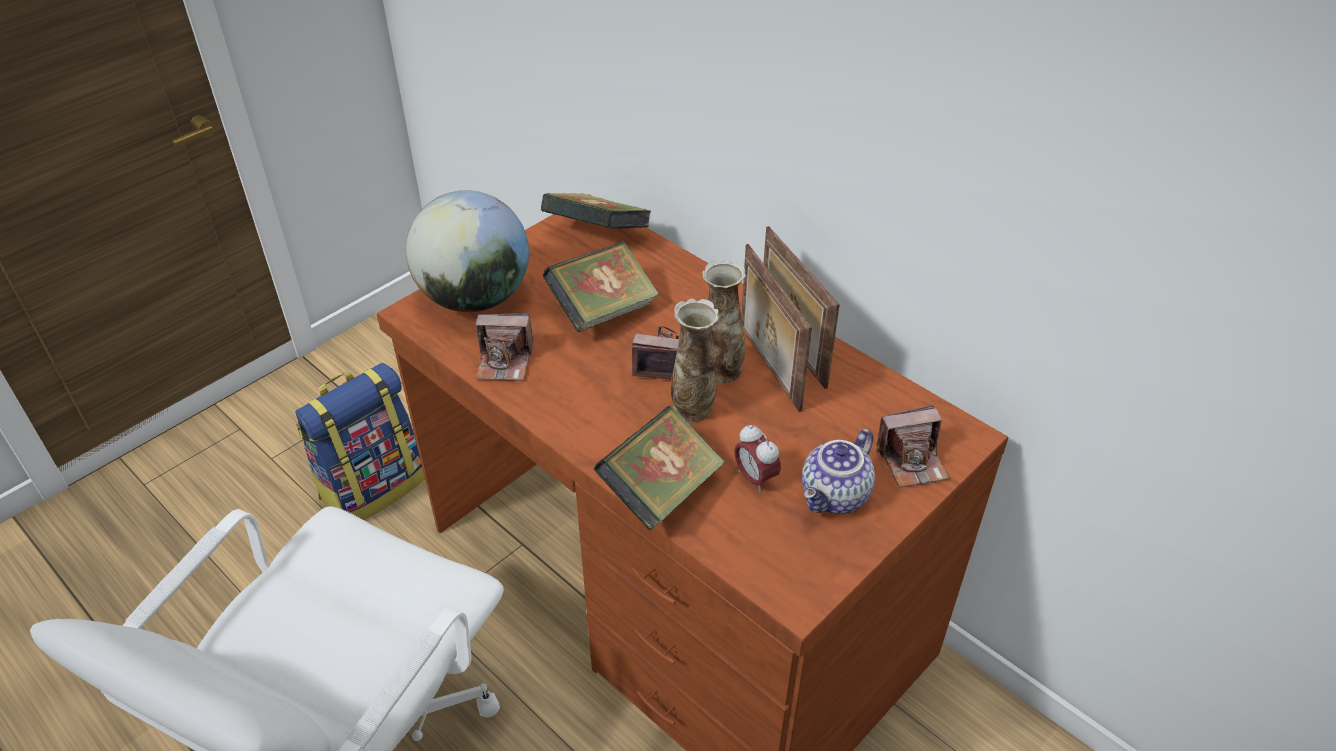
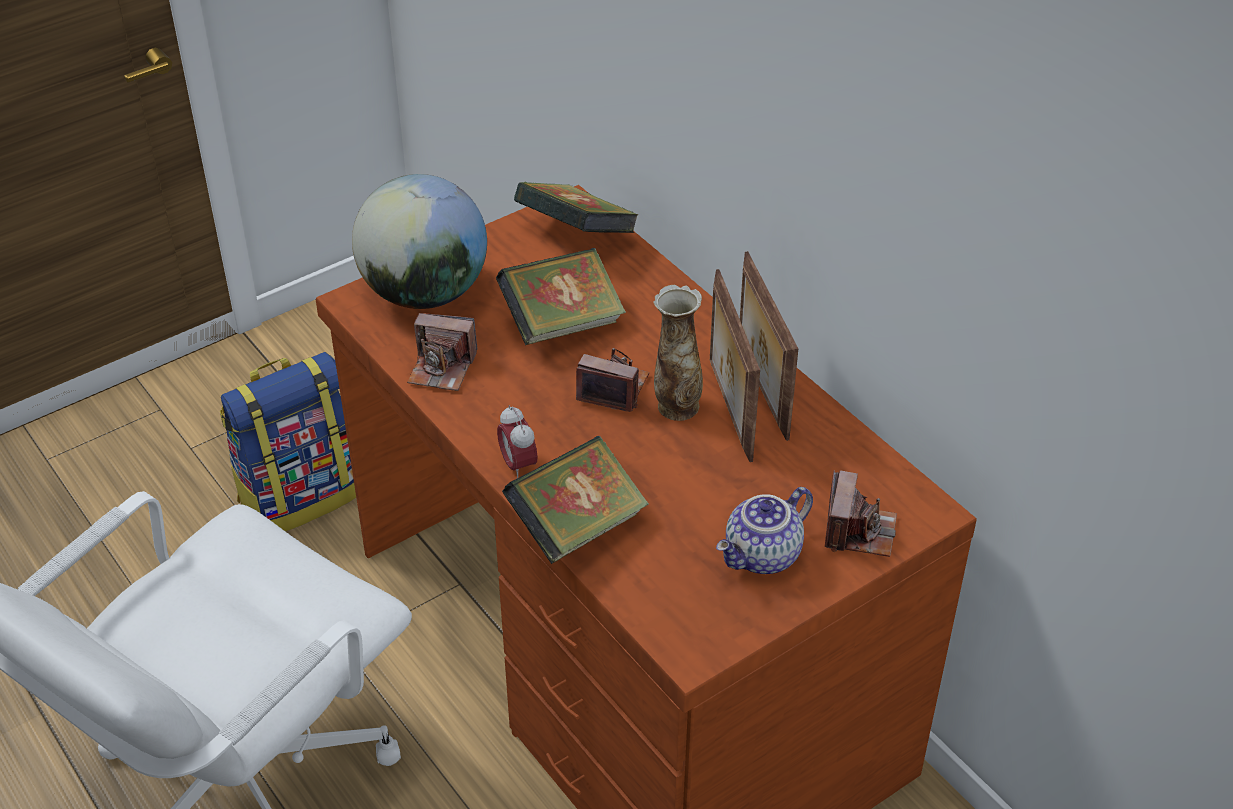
camera: 10 degrees right, 0 degrees up
(693, 410) = (634, 445): vase -> none
(755, 478) = (681, 526): alarm clock -> alarm clock (518, 465)
(912, 462) = (858, 531): camera -> camera turned 75 degrees counterclockwise

